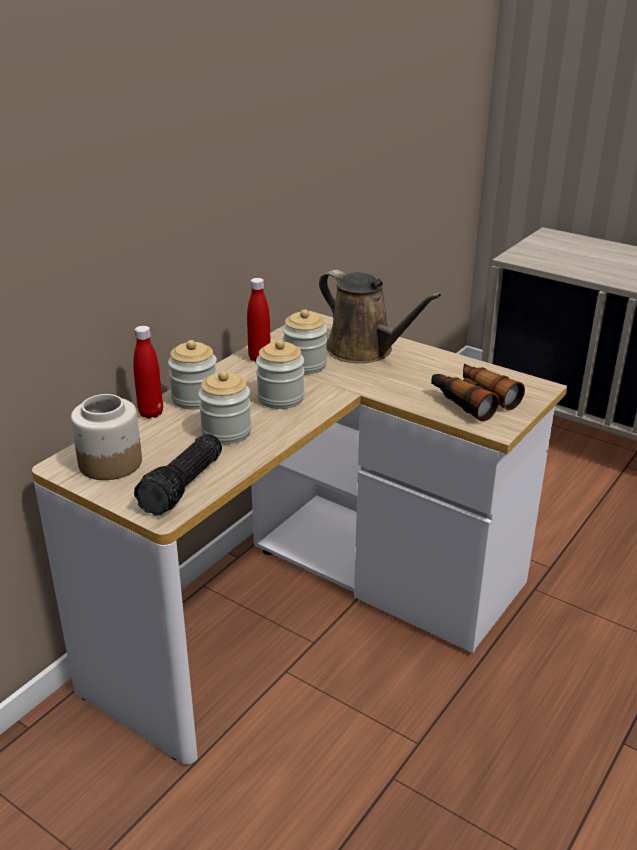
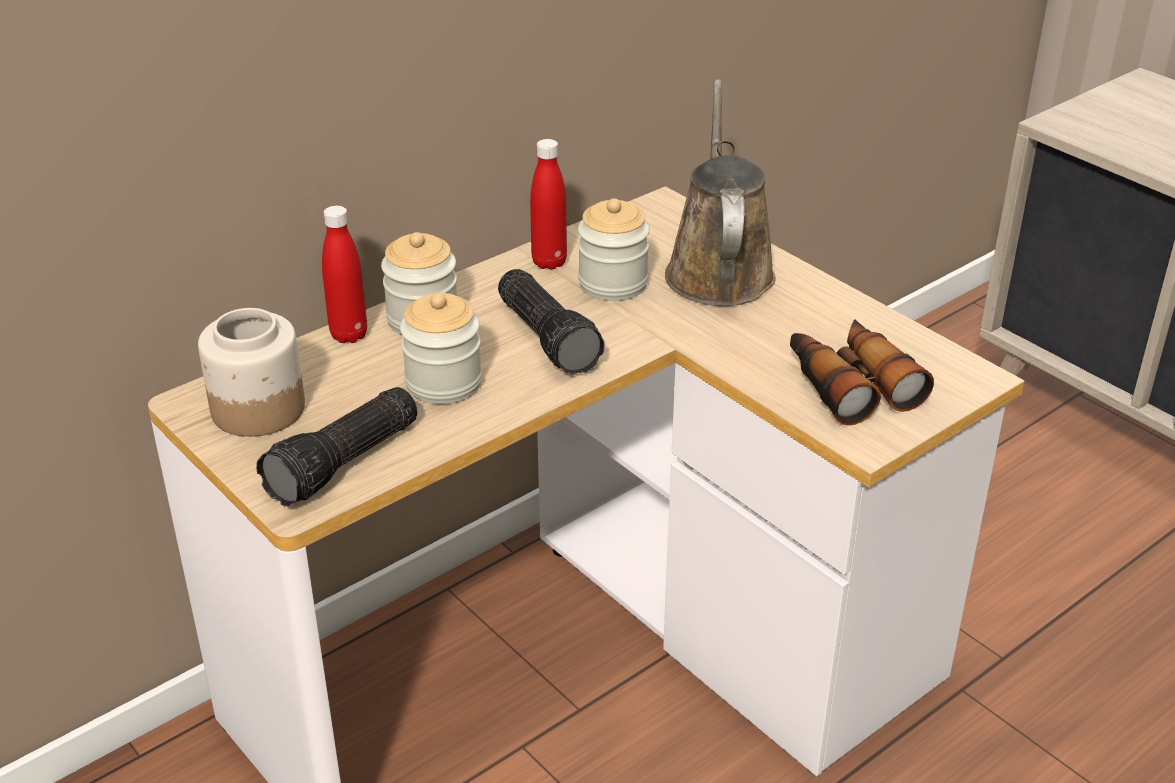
camera: 15 degrees right, 5 degrees up
(280, 398) = (550, 337): jar -> flashlight
(364, 350) = (718, 270): brown watering can -> brown watering can turned 150 degrees counterclockwise

